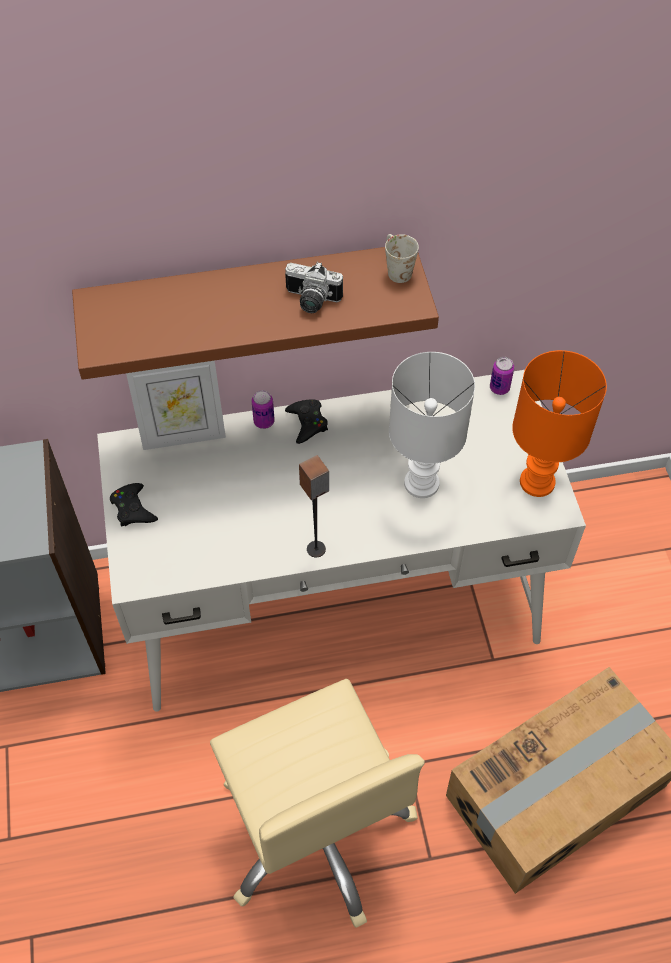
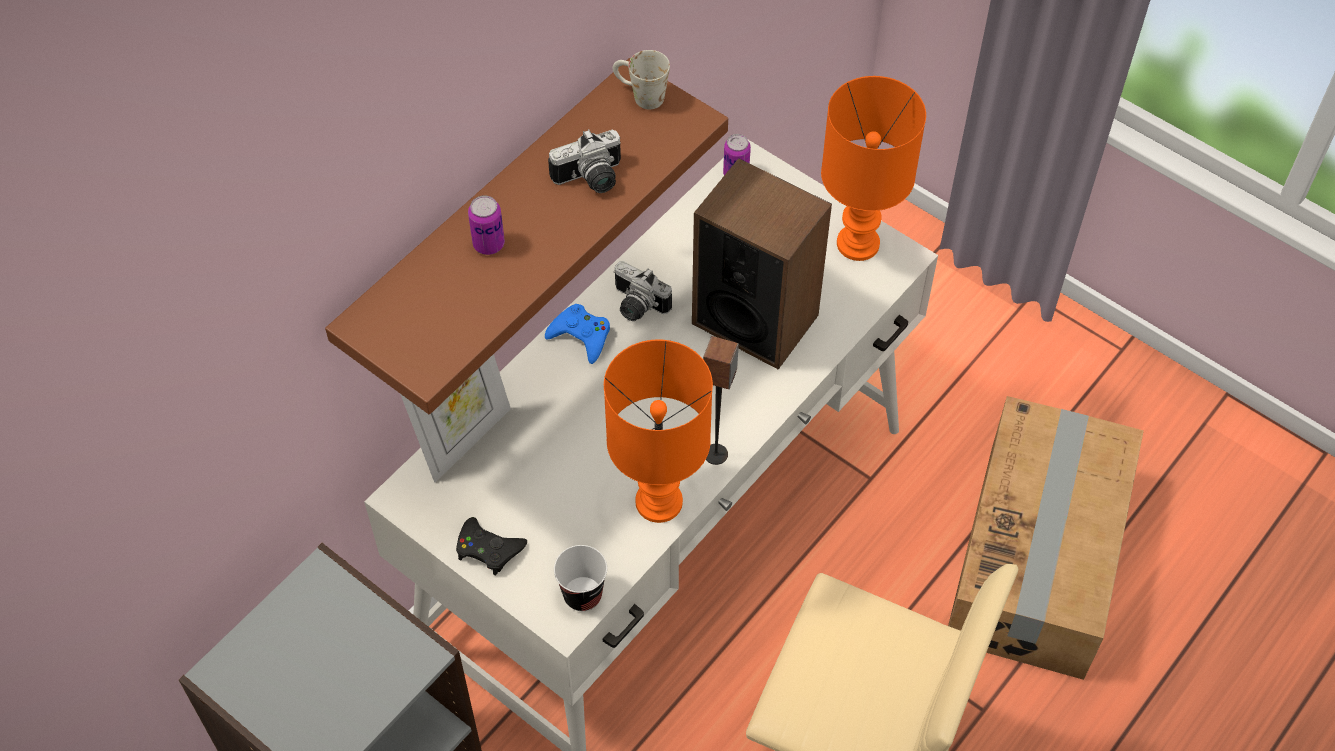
camera: 40 degrees left, 0 degrees up
(156, 574) = (582, 595): none -> cup
(252, 553) = (657, 503): none -> orange table lamp
(264, 421) = (534, 365): can -> can (488, 244)
(307, 423) = (581, 336): black game controller -> blue game controller
(357, 427) = (636, 306): none -> camera
(423, 484) = (755, 318): white table lamp -> speaker

